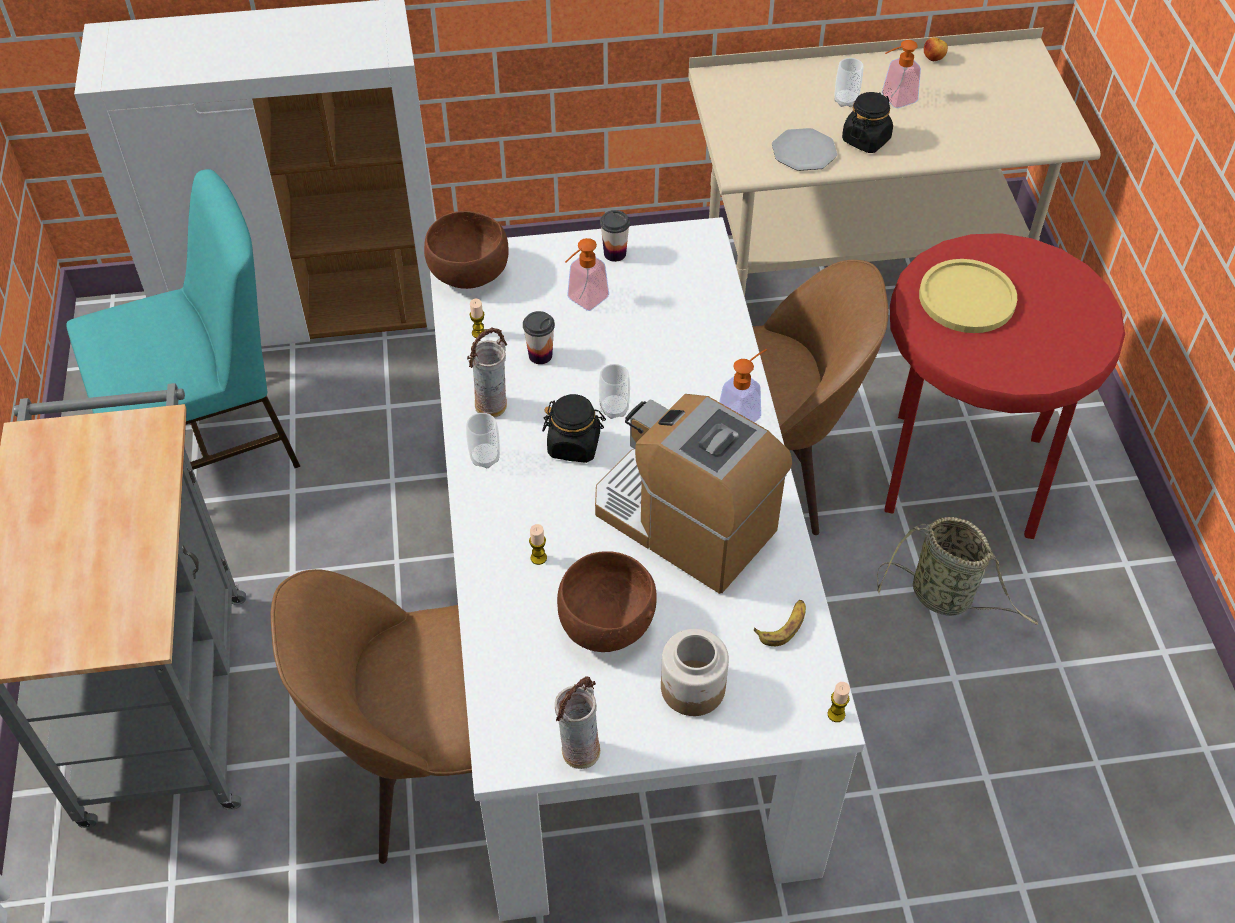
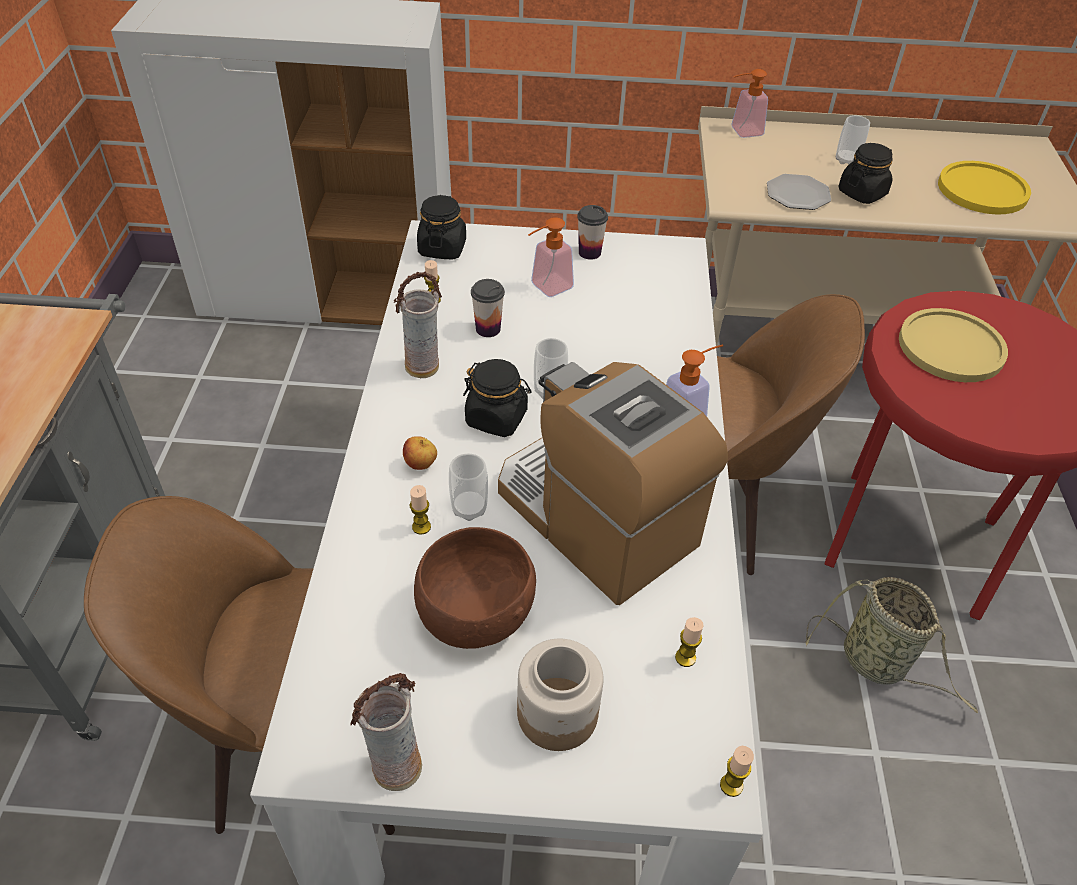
camera: 10 degrees right, 5 degrees down
(208, 442) = (204, 391): turquoise chair -> none
(469, 273) = (442, 248): brown bowl -> black jar
(485, 458) = (398, 415): cup -> cup (469, 508)
(783, 625) = (685, 657): banana -> candle
(893, 100) = (894, 166): soap dispenser -> soap dispenser (741, 132)
(934, 59) = (938, 139): apple -> apple (421, 465)
(981, 116) = (982, 190): none -> yellow plate

